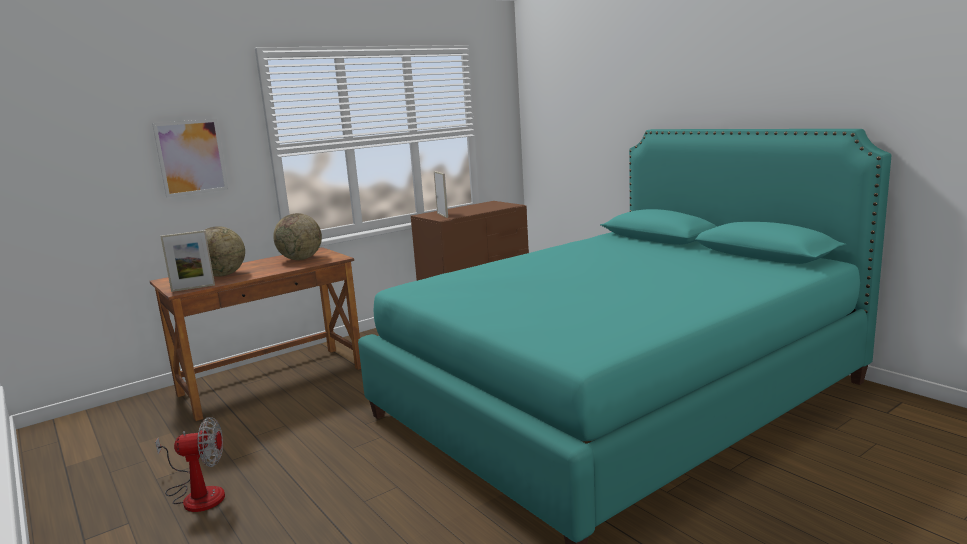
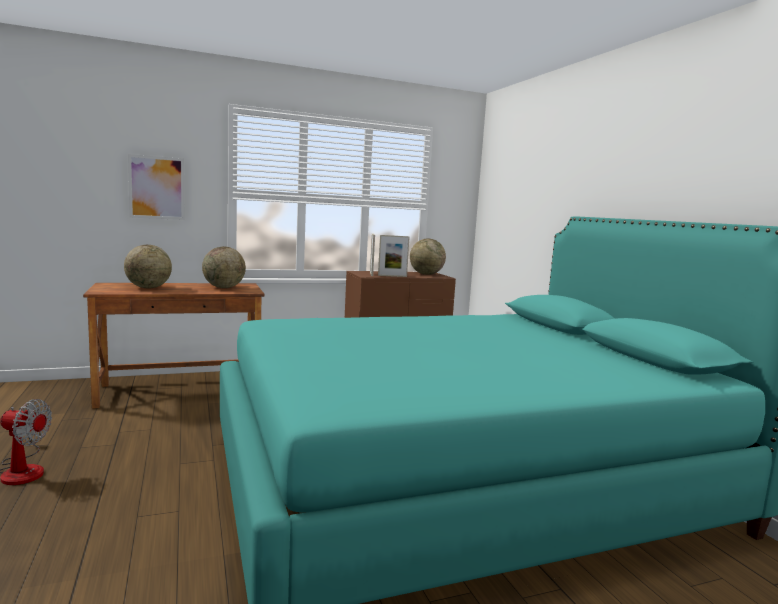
camera: 15 degrees right, 5 degrees down
(193, 288) = (111, 292): picture frame -> picture frame (392, 276)
(493, 205) = (426, 274): none -> globe

